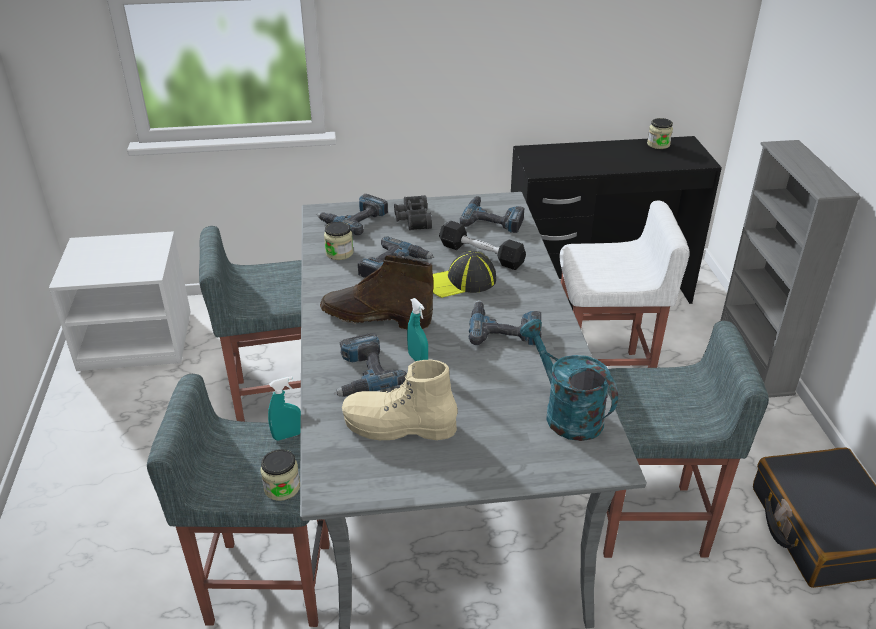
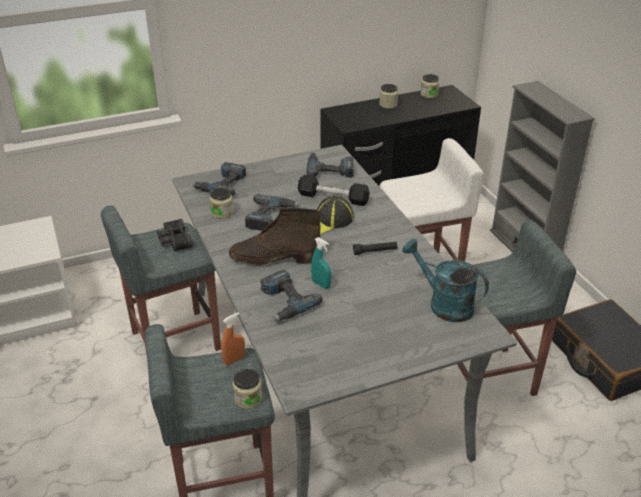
camera: 15 degrees left, 0 degrees up
(287, 435) = (234, 360): turquoise spray bottle -> orange spray bottle
(399, 427) = (329, 335): beige boot -> none
(412, 219) = (267, 178): black binoculars -> black binoculars (174, 241)
(504, 329) = (375, 251): power drill -> black flashlight
(600, 151) = (388, 104): none -> jar

